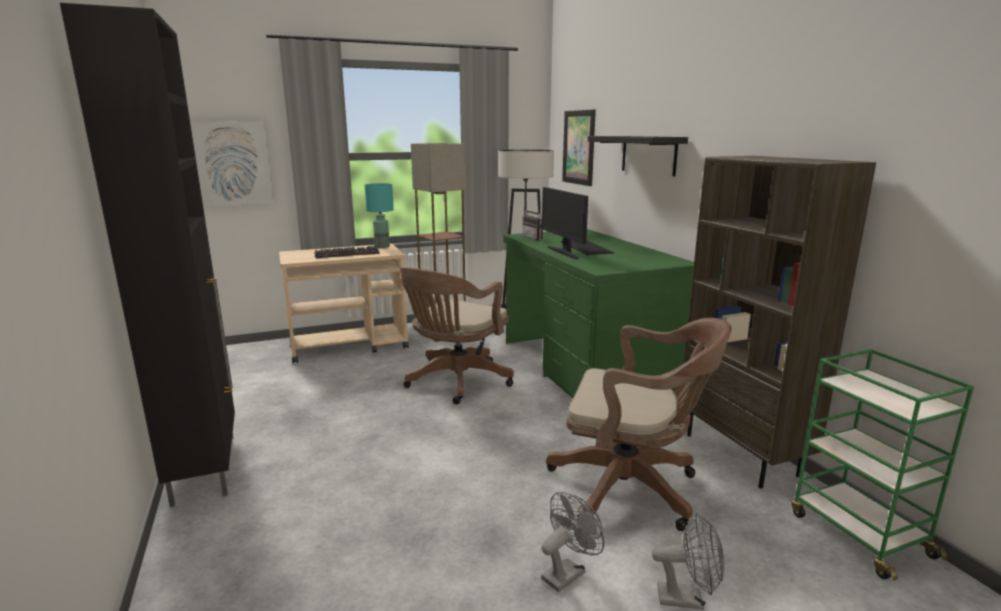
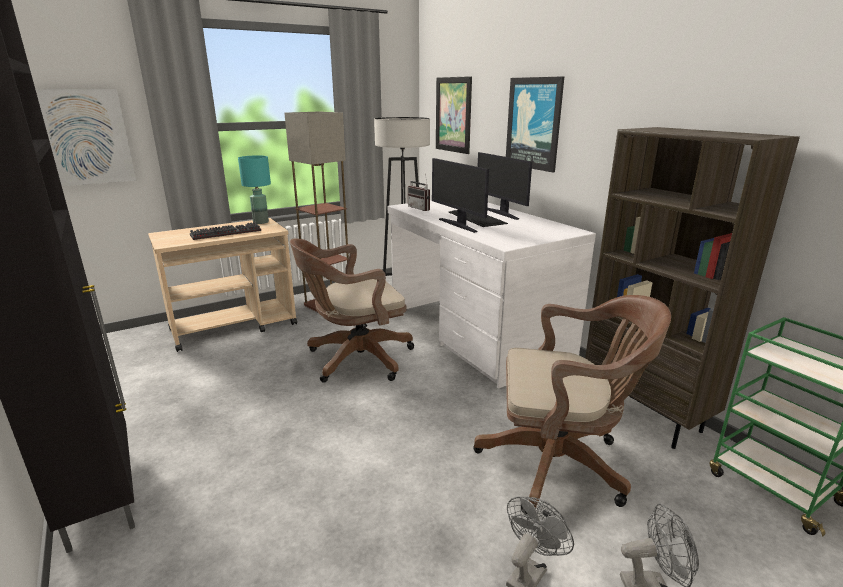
camera: 10 degrees left, 5 degrees up
(455, 382) = (355, 359): brown office chair -> brown office chair turned 45 degrees clockwise
(585, 368) = (476, 333): green desk -> white desk
(614, 244) = (501, 213): none -> monitor
(648, 155) = (534, 123): black shelf -> picture

